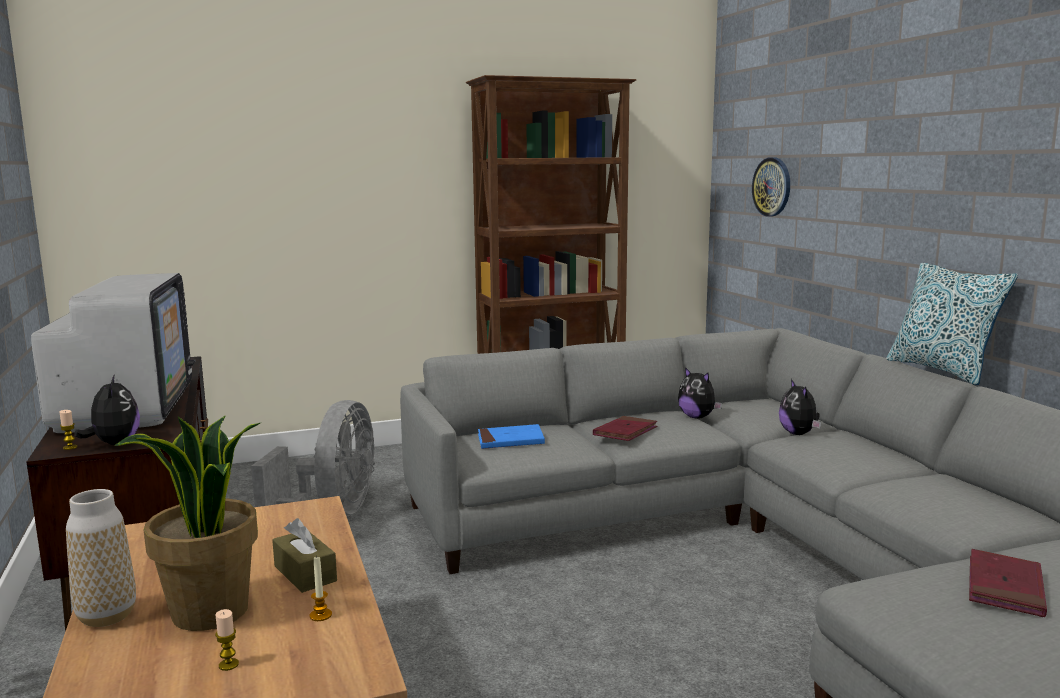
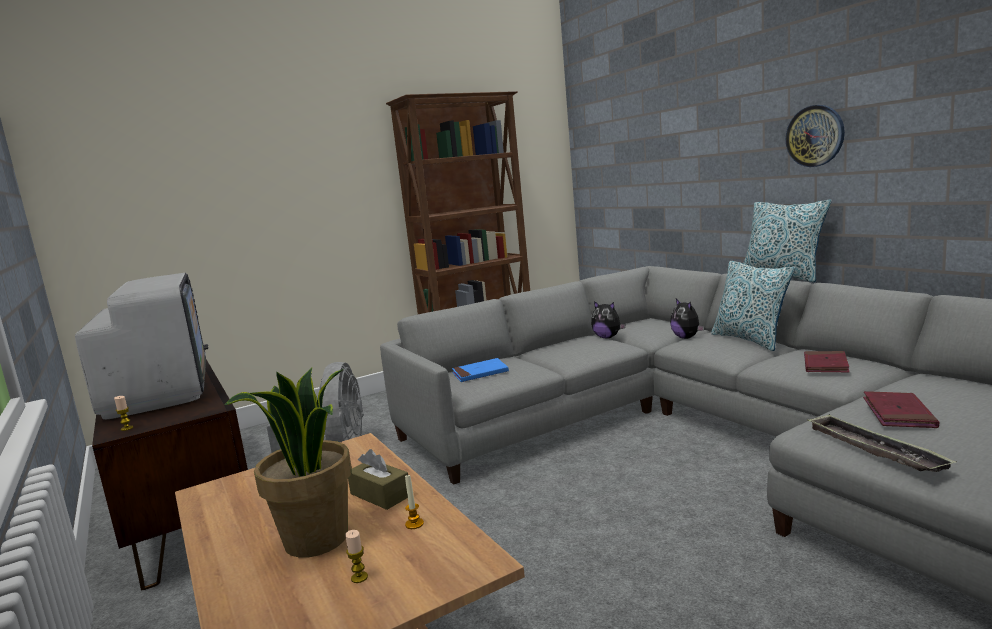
camera: 10 degrees left, 0 degrees up
(107, 616) = (224, 560): vase -> none
(114, 444) = (167, 419): plush toy -> none
(625, 432) = (563, 354): red book -> red book (825, 365)
(772, 187) = (624, 164): wall clock -> wall clock (815, 136)
(879, 450) = (750, 340): none -> pillow
(938, 630) = (874, 449): none -> tray

